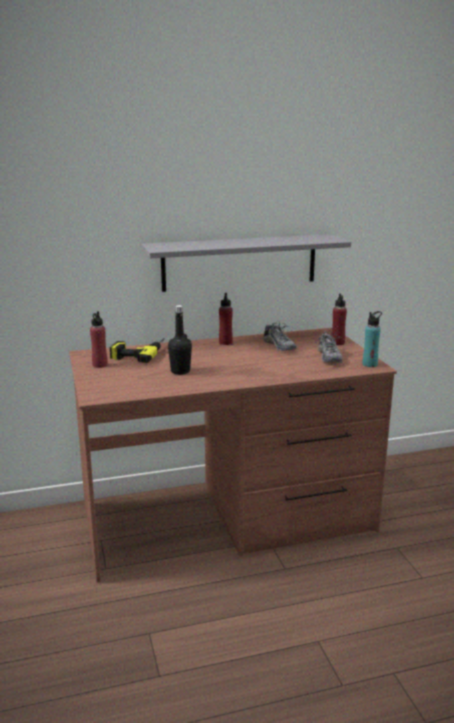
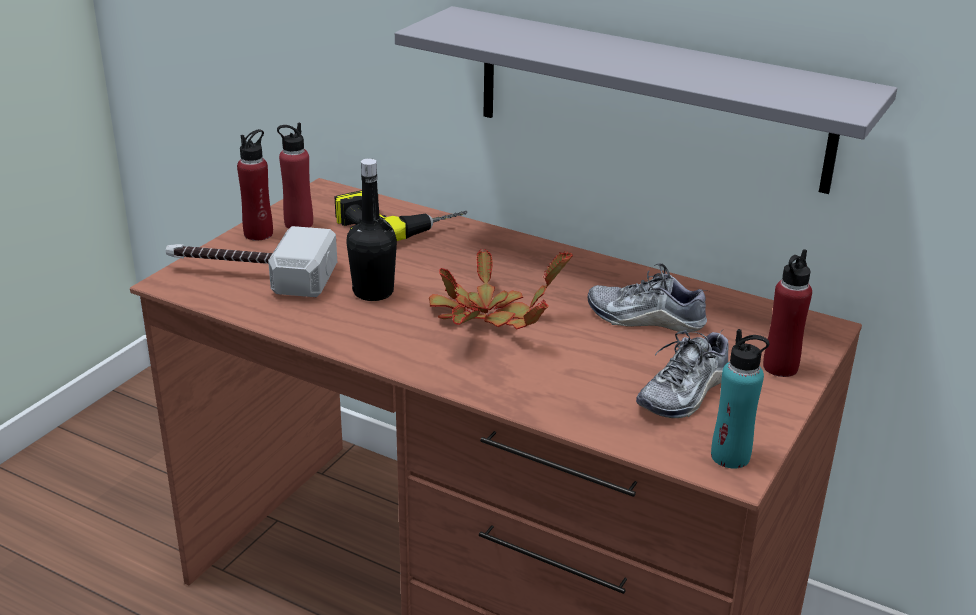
camera: 45 degrees right, 10 degrees up
(121, 384) = (249, 275): none -> hammer
(225, 342) = (568, 265): red bottle -> red bottle (258, 233)
(234, 363) = (486, 317): none -> potted plant
(279, 346) = (645, 318): shoe -> shoe turned 90 degrees clockwise

